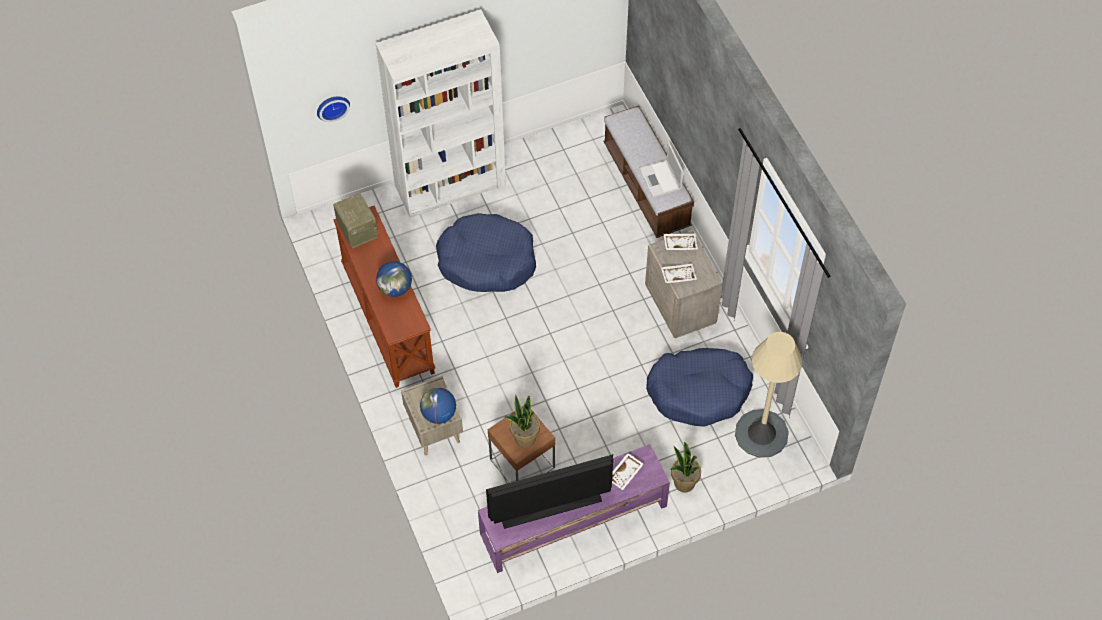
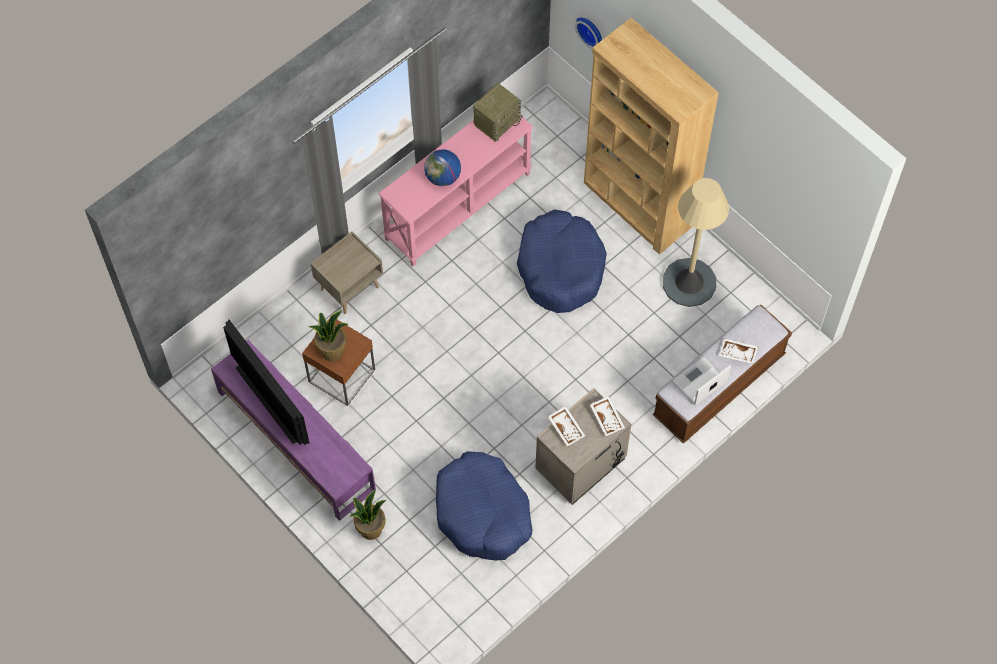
camera: 70 degrees right, 5 degrees up
(387, 319) = (457, 205): brown console table -> pink console table
(438, 414) = (339, 272): globe -> none
(450, 185) = (638, 205): white bookcase -> brown bookcase
(625, 474) = (330, 456): white tray -> white tray (737, 354)
(761, 434) = (454, 587): beige floor lamp -> beige floor lamp (689, 282)

